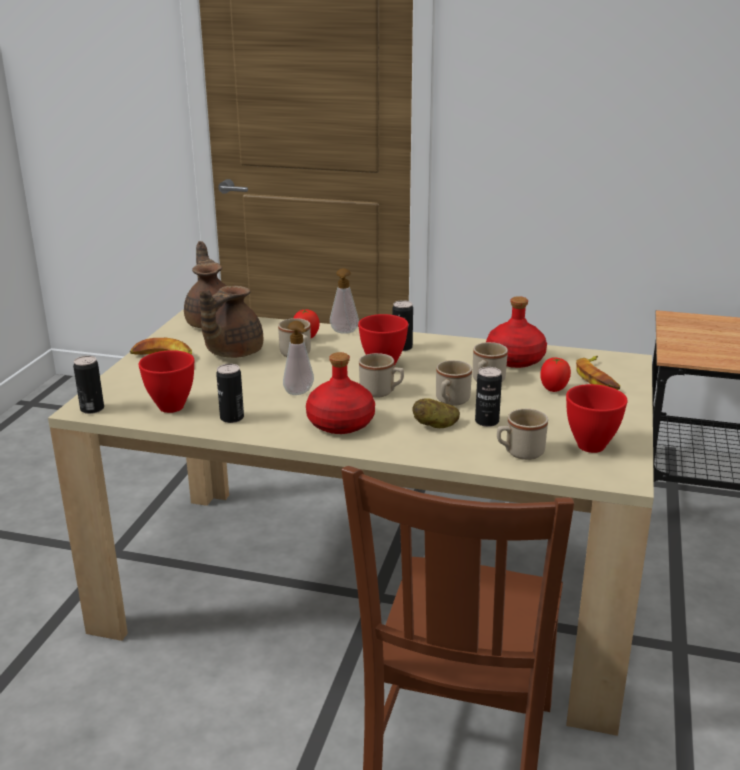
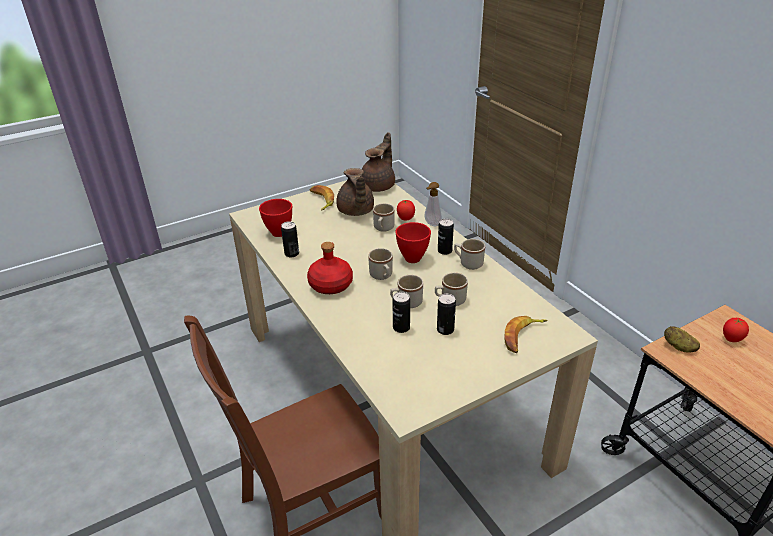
camera: 45 degrees right, 10 degrees up
(92, 409) = (250, 217): can -> can (445, 330)
(232, 353) = (355, 211): brown teapot -> brown teapot turned 90 degrees counterclockwise
(300, 393) = (344, 255): soap dispenser -> none
(436, 425) = (371, 314): potato -> potato (679, 347)
(516, 359) = (495, 294): red bottle -> none
(519, 453) = (381, 359): beige mug -> beige mug (468, 263)
(553, 390) = (478, 329): tomato -> tomato (731, 339)
(591, 445) = (428, 380): red bowl -> none

